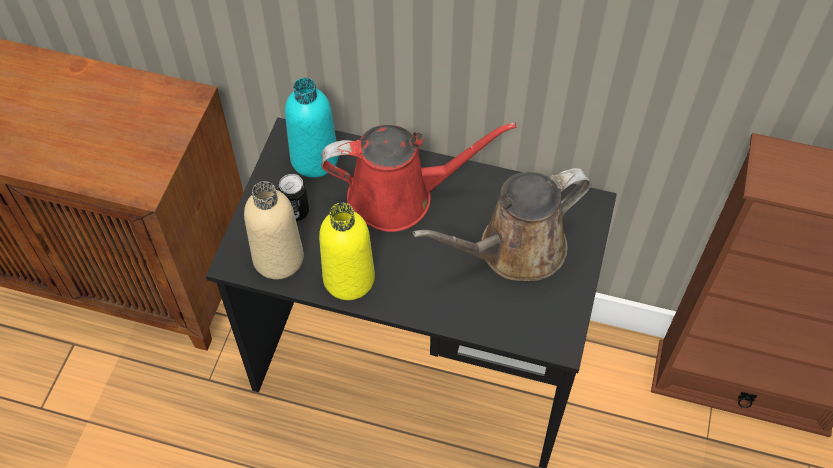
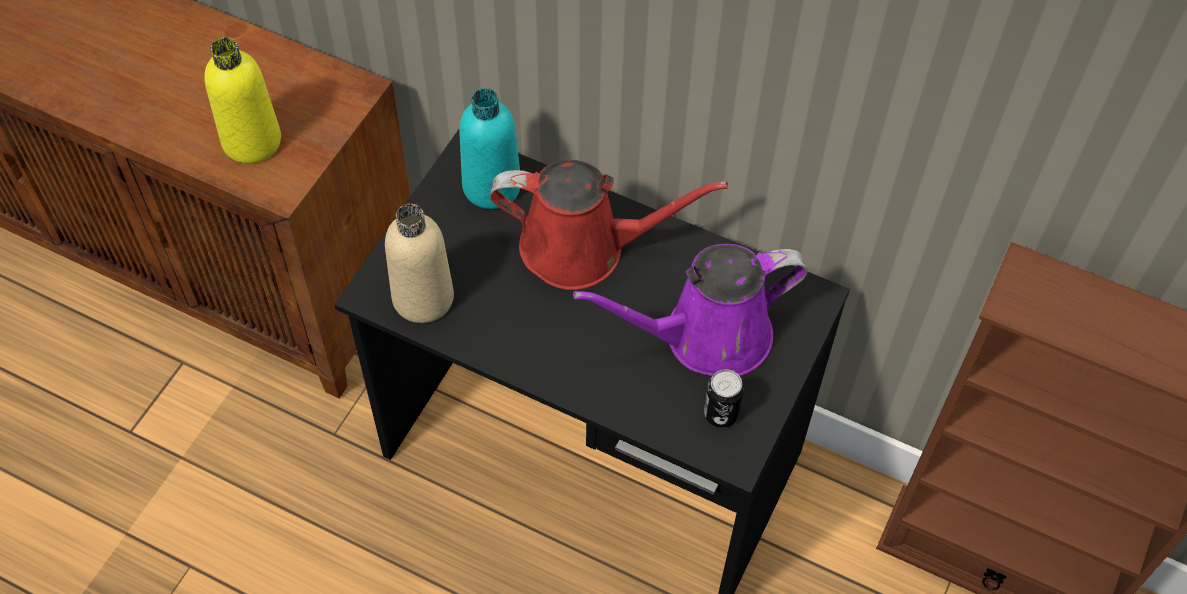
camera: 10 degrees right, 0 degrees up
(296, 212) = (455, 246): can -> can (721, 414)
(349, 279) = (500, 336): yellow bottle -> yellow bottle (252, 141)
(514, 250) = (706, 336): brown watering can -> purple watering can

